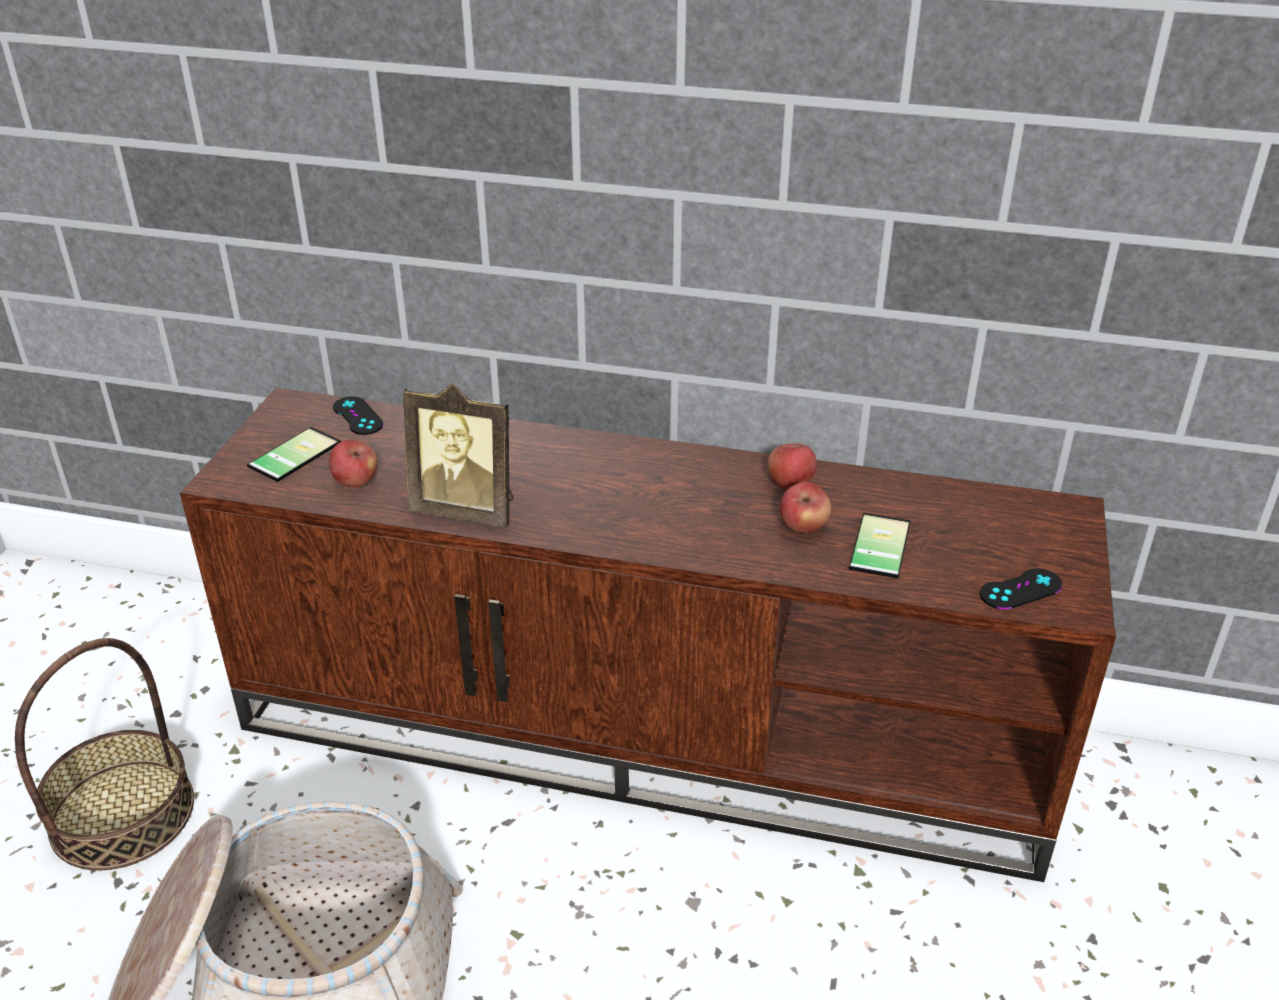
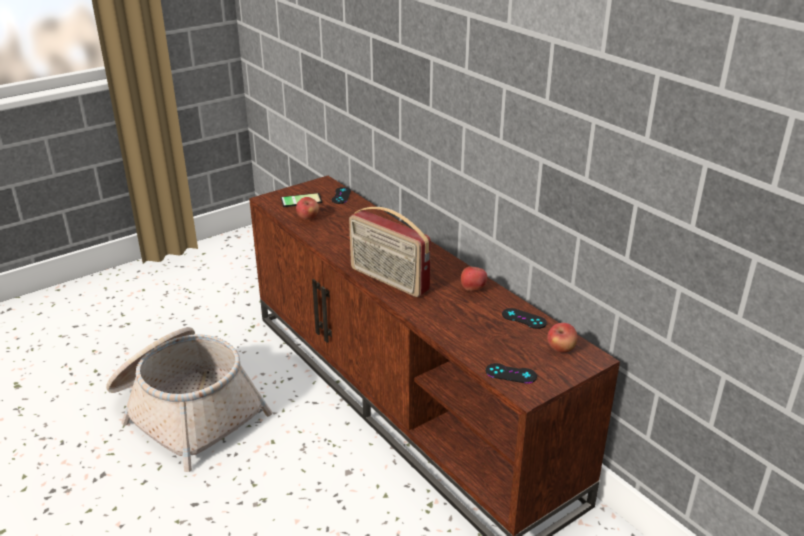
camera: 40 degrees right, 5 degrees down
(122, 814) = (197, 328): basket -> none
(467, 509) = (332, 243): picture frame -> none
(652, 531) = (388, 280): none -> radio
(803, 527) = (452, 306): apple -> apple (561, 349)
(874, 544) = (472, 326): phone -> none
(918, 496) = (524, 319): none -> black game controller

